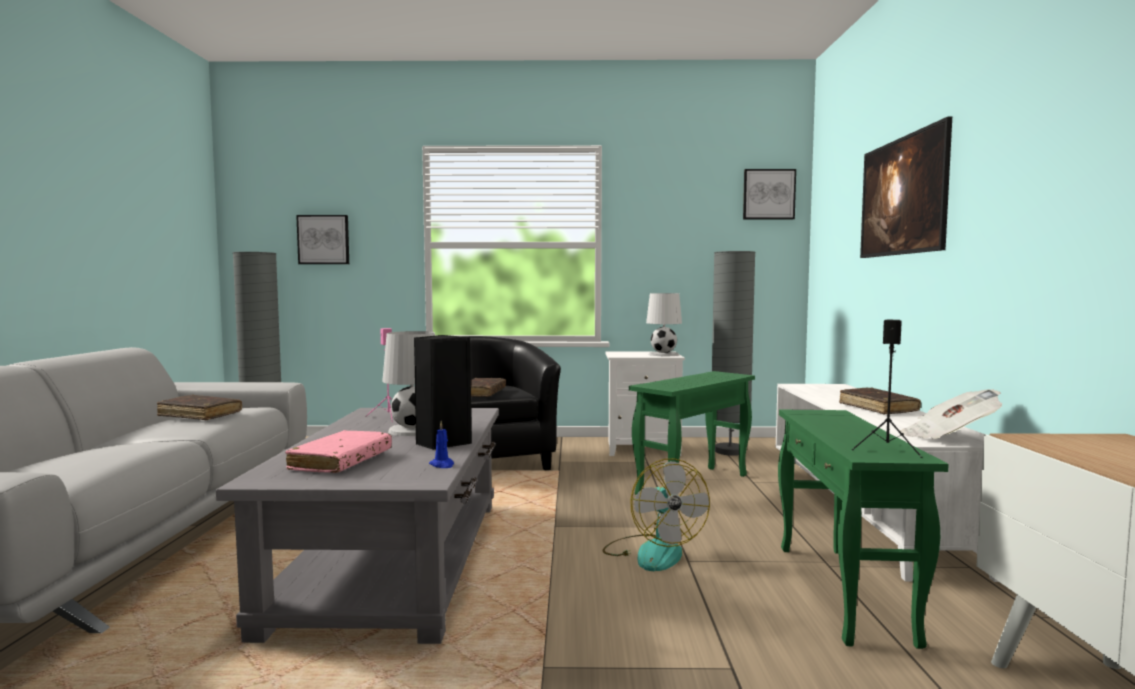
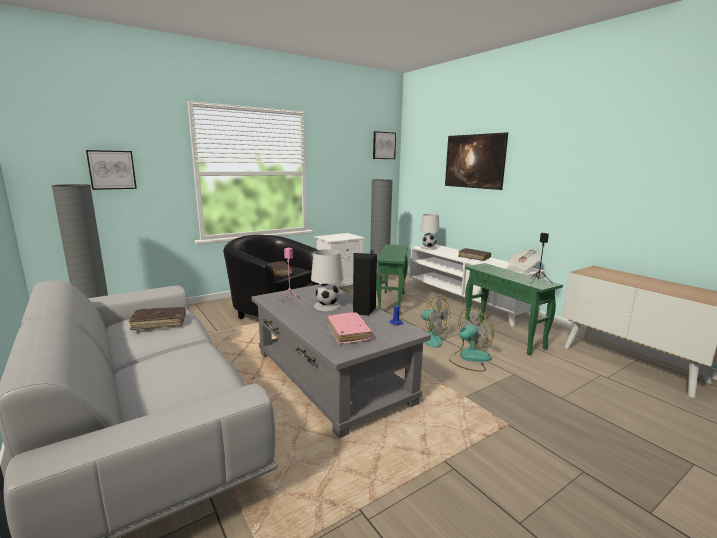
camera: 35 degrees left, 10 degrees up
(663, 354) = (350, 236): white table lamp -> white table lamp (428, 248)
(681, 607) = (469, 358): none -> fan

